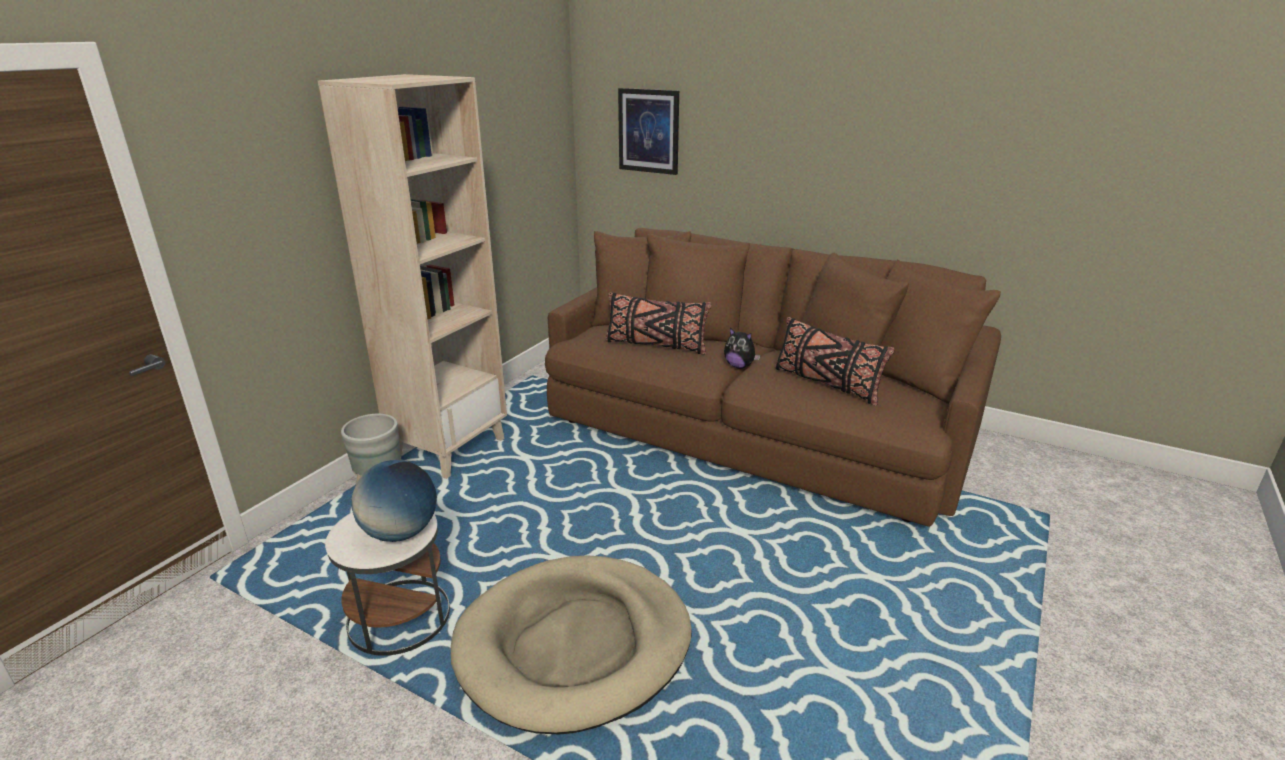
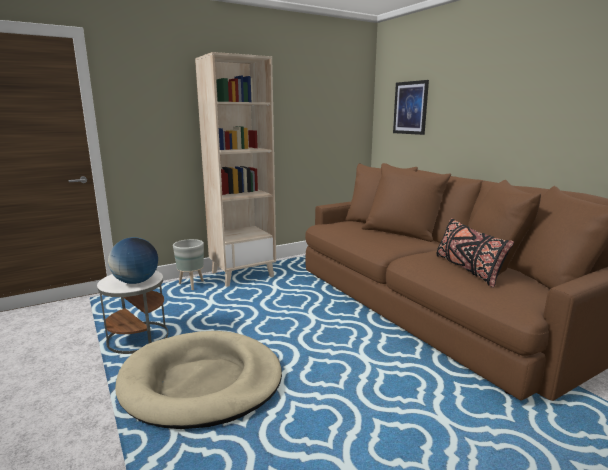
camera: 30 degrees right, 10 degrees down
(655, 345) = (370, 233): black pillow -> none
(739, 366) = (414, 251): plush toy -> none

